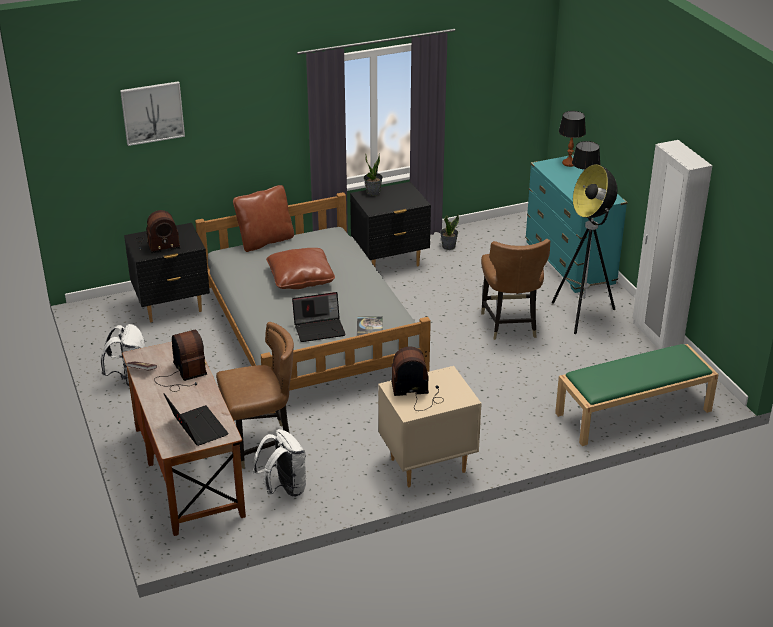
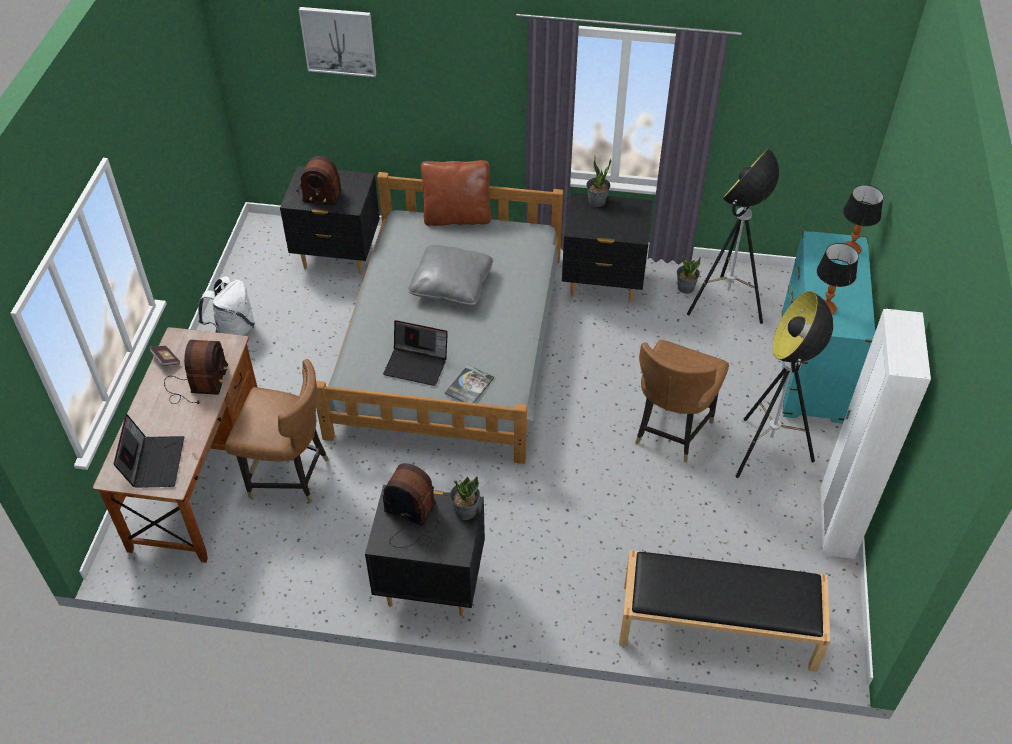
camera: 30 degrees right, 15 degrees up
(284, 488) = (268, 544): white backpack -> none
(300, 279) = (451, 285): brown pillow -> grey pillow
(427, 465) = (431, 585): beige nightstand -> black nightstand
(449, 376) = (465, 510): none -> potted plant
(484, 248) = (725, 306): none -> floor lamp
(633, 412) = (716, 626): green bench -> black bench

